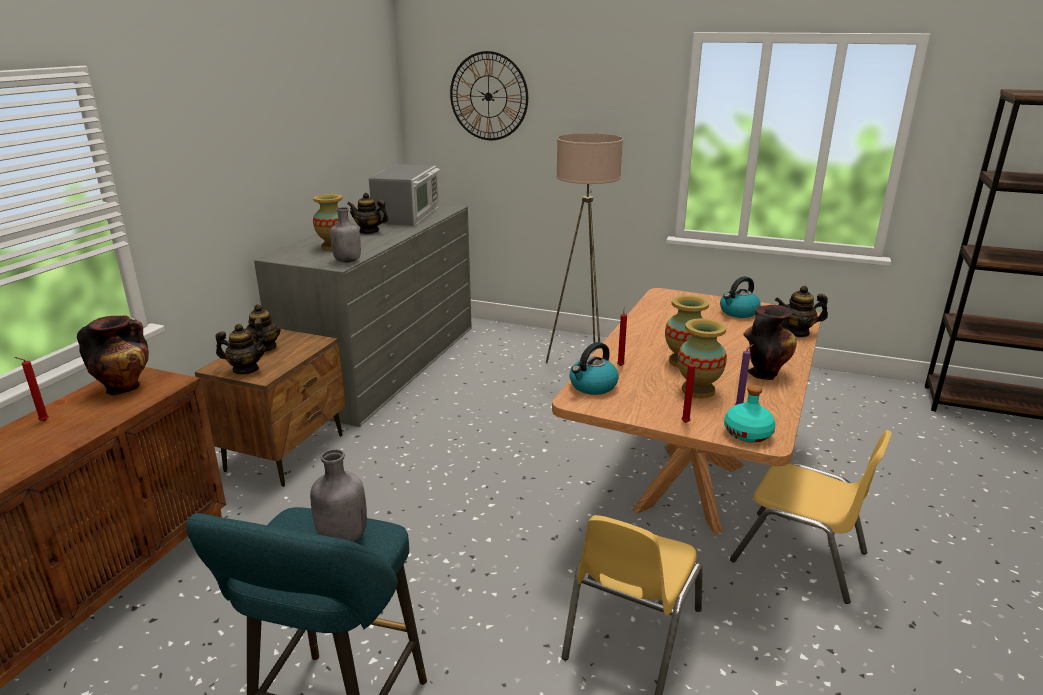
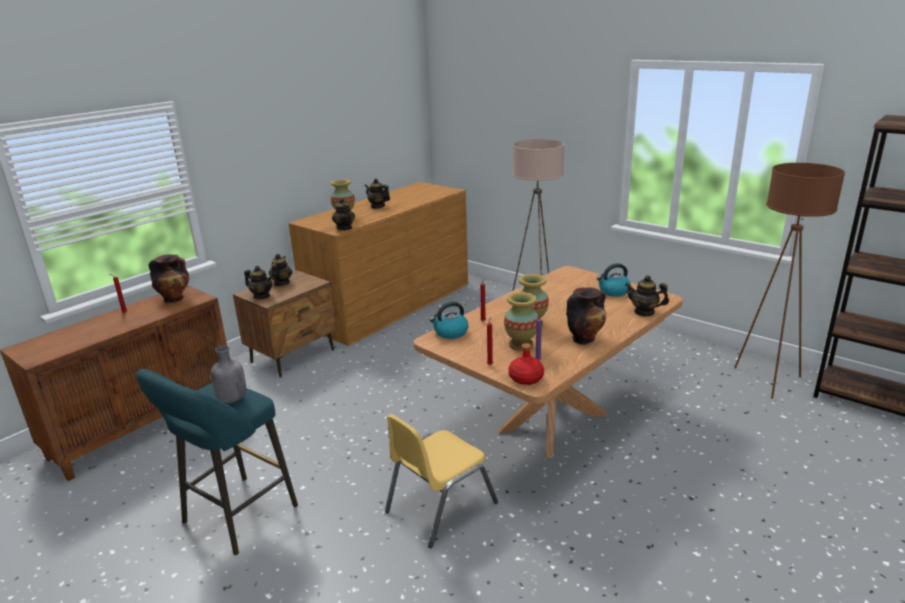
camera: 20 degrees right, 0 degrees up
(348, 261) = (344, 228): grey bottle -> teapot
(386, 364) = (391, 304): grey dresser -> brown dresser
(408, 215) = (416, 195): microwave -> none
(488, 96) = (485, 106): wall clock -> none
(748, 433) = (526, 378): turquoise bottle -> red bottle
(799, 557) = (599, 484): yellow chair -> none
(876, 399) = (768, 380): none -> brown floor lamp

